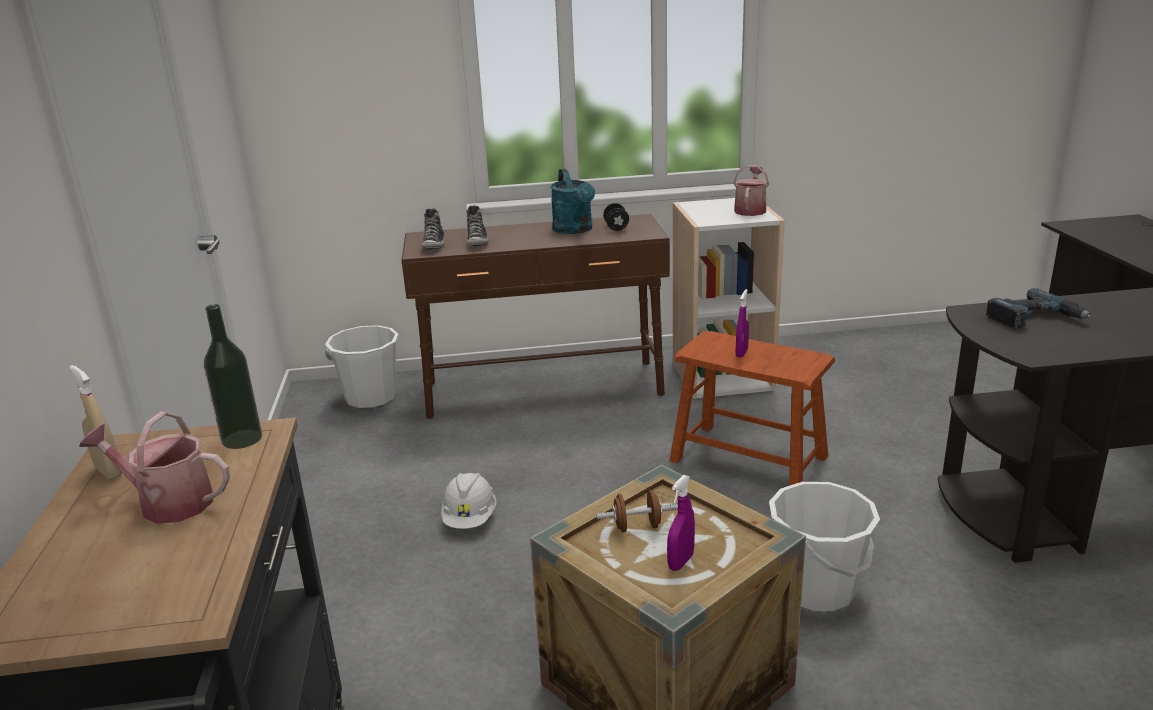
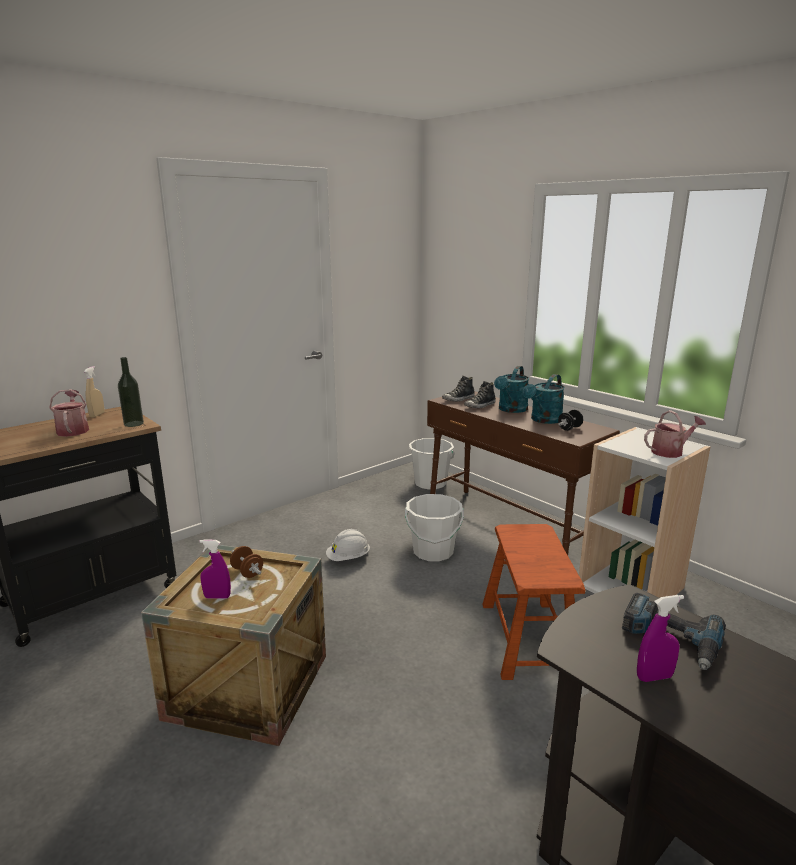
camera: 55 degrees right, 5 degrees down
(518, 233) = (511, 410): none -> turquoise watering can
(741, 353) = (531, 547): purple spray bottle -> purple spray bottle (654, 677)
(817, 589) = (393, 726): white bucket -> white bucket (433, 552)

